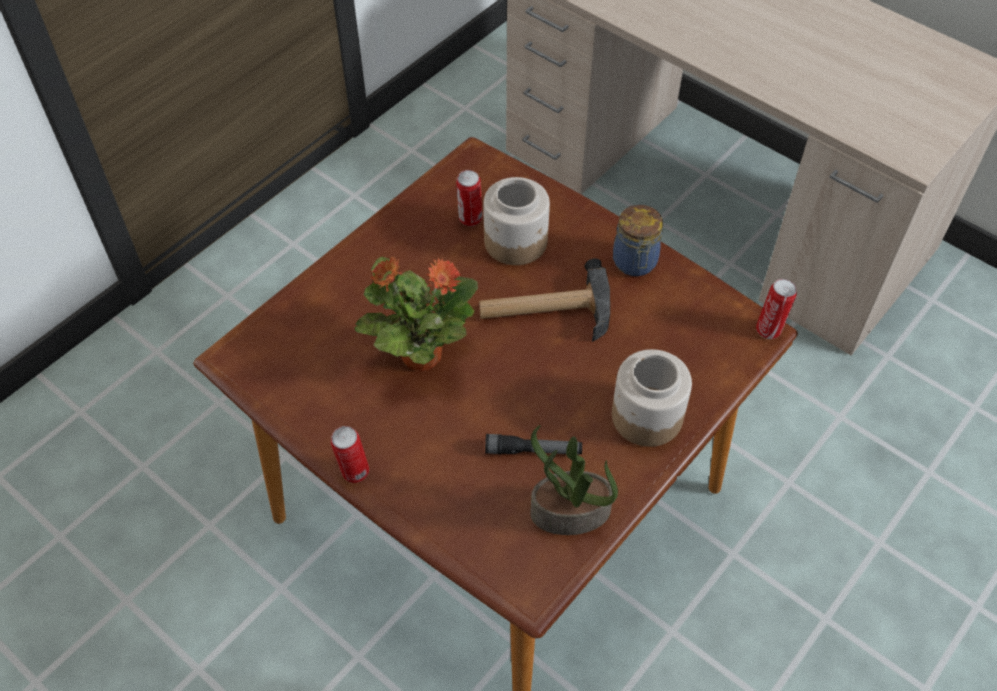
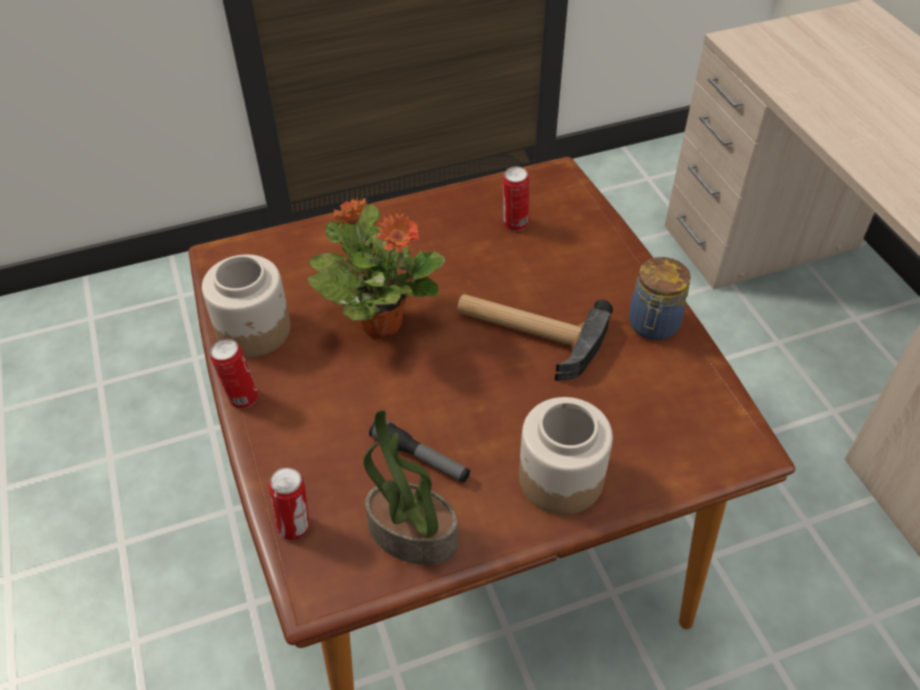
camera: 30 degrees right, 5 degrees down
(516, 241) = (545, 260): jar -> jar (254, 330)
(769, 329) = (761, 451): can -> can (295, 526)

